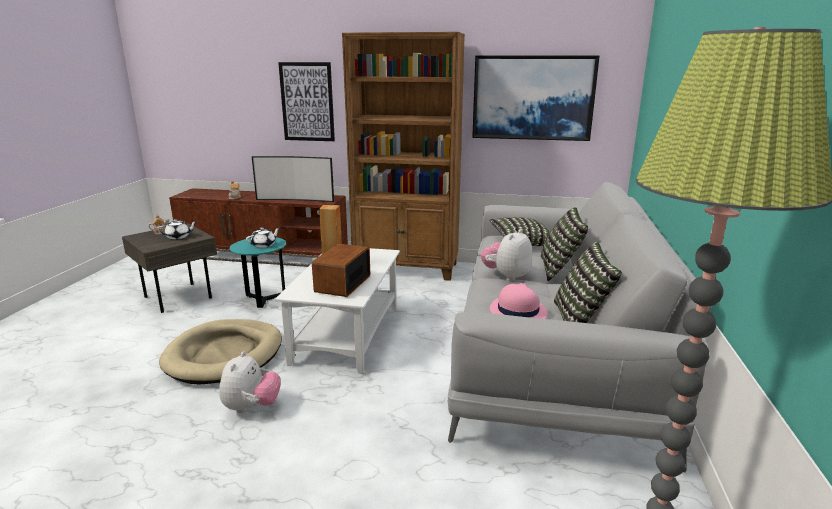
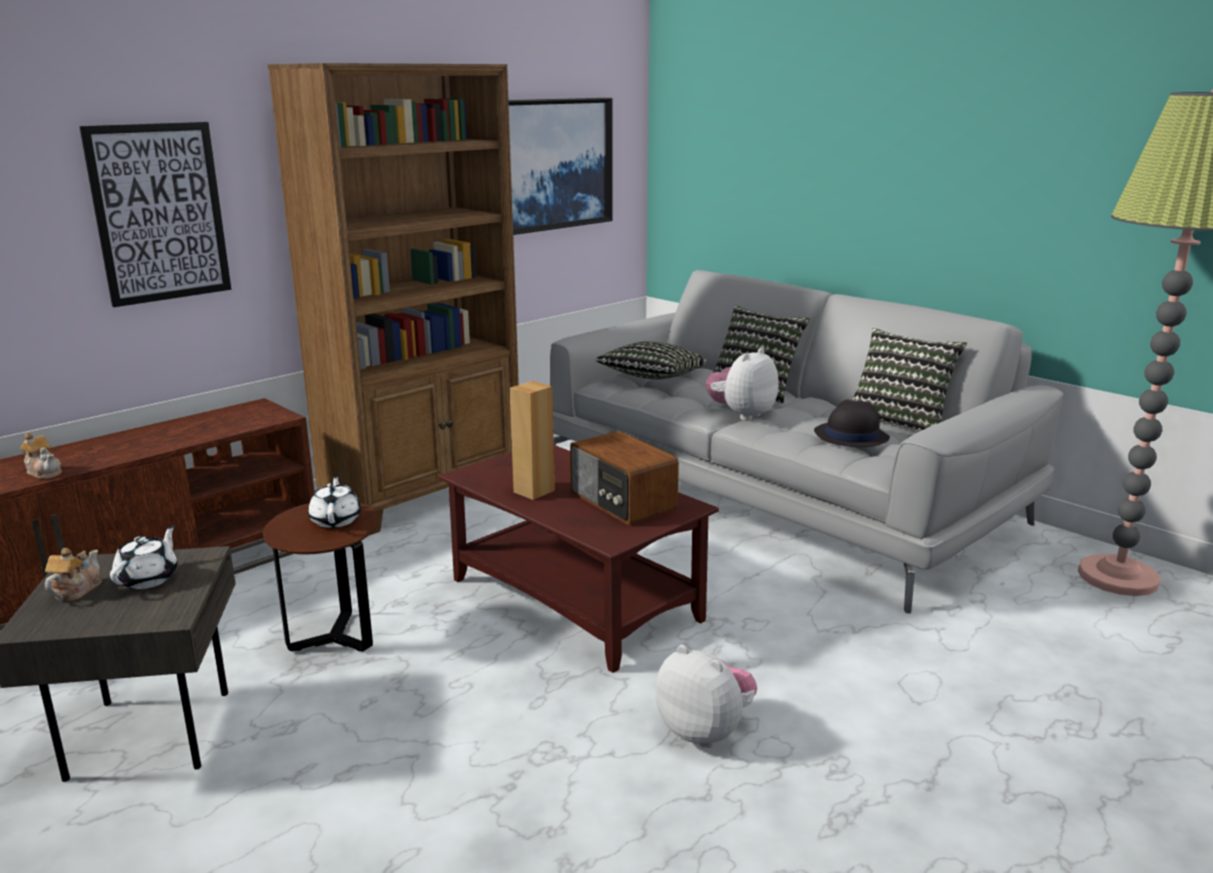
camera: 55 degrees left, 0 degrees up
(224, 355) = (504, 724): beige dog bed -> none
(264, 299) = (334, 638): turquoise side table -> brown side table
(296, 200) = (202, 432): television -> none
(347, 334) = (577, 600): white coffee table -> brown coffee table
(506, 276) = (741, 415): plush toy -> plush toy turned 60 degrees clockwise
(517, 311) = (850, 436): pink hat -> black hat

